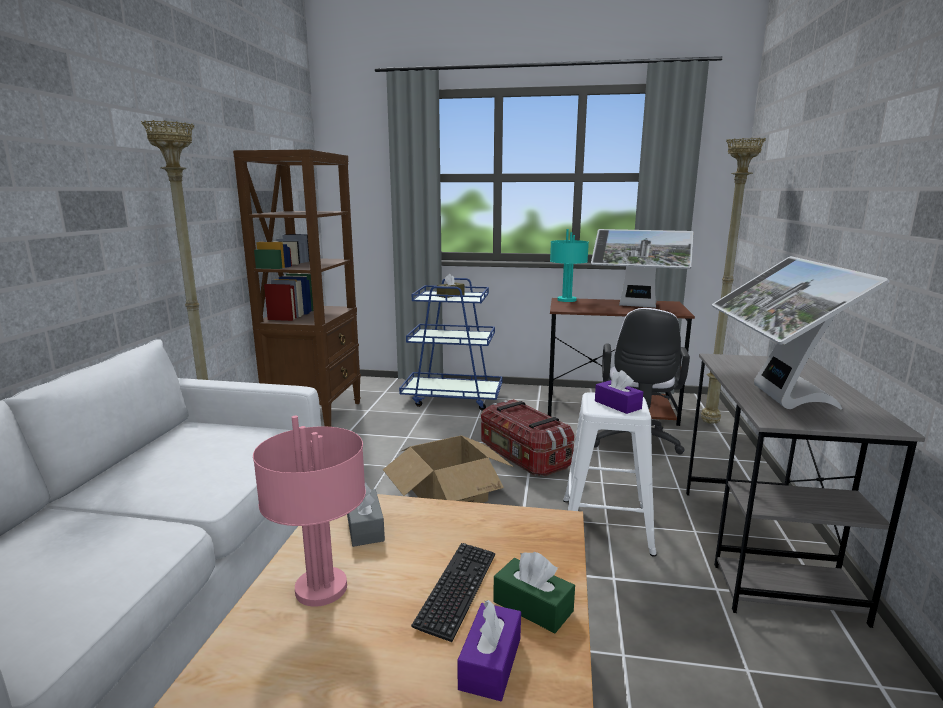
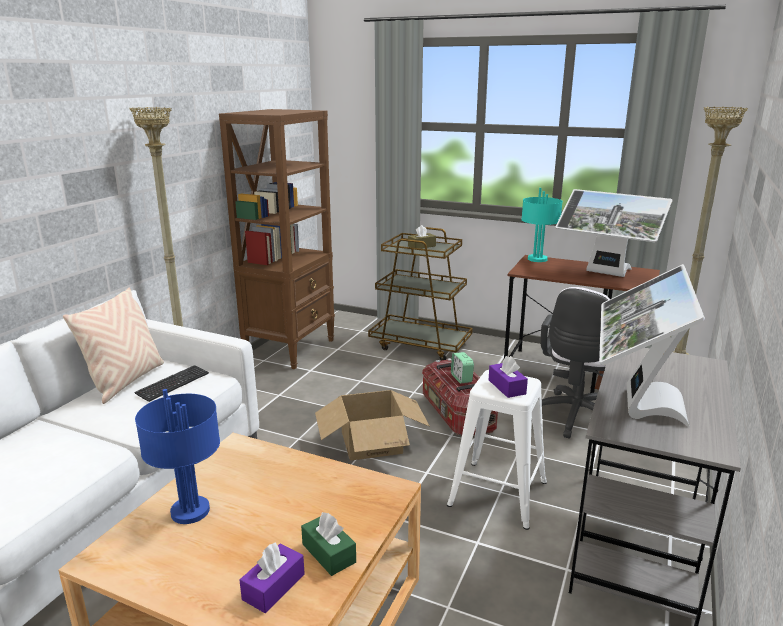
camera: 15 degrees right, 5 degrees up
(163, 449) = (126, 381): none -> beige pillow
(322, 587) = (191, 510): pink table lamp -> blue table lamp
(365, 527) = (244, 469): grey tissue box -> none
(453, 398) = (420, 345): blue cart -> brown cart
(457, 590) = (282, 530): keyboard -> keyboard (173, 384)
(527, 417) = (461, 378): none -> alarm clock

